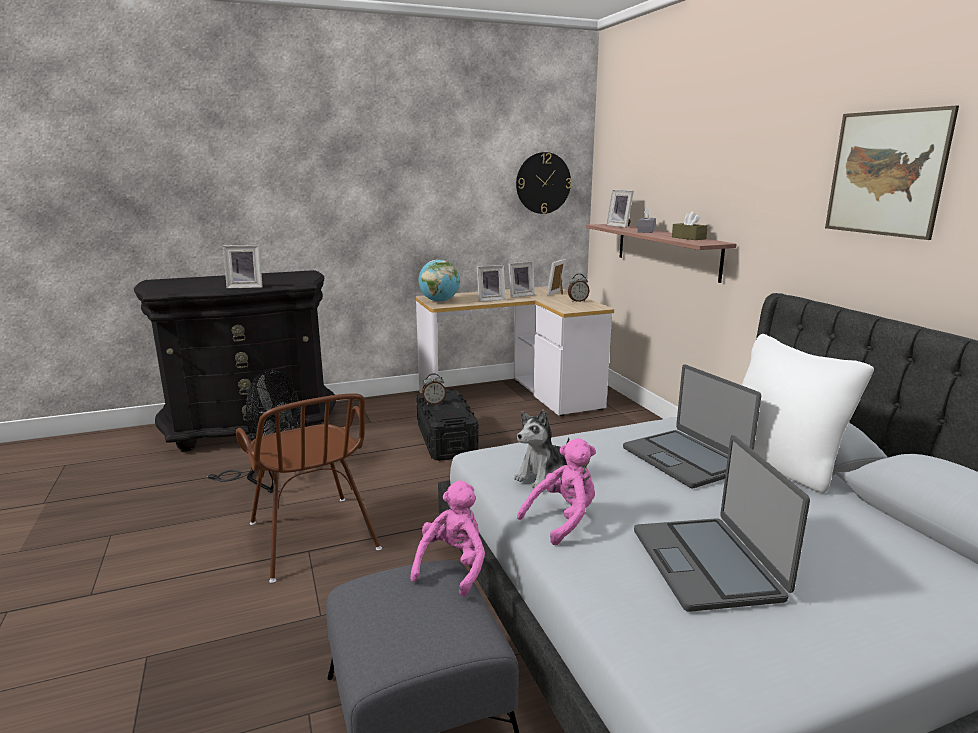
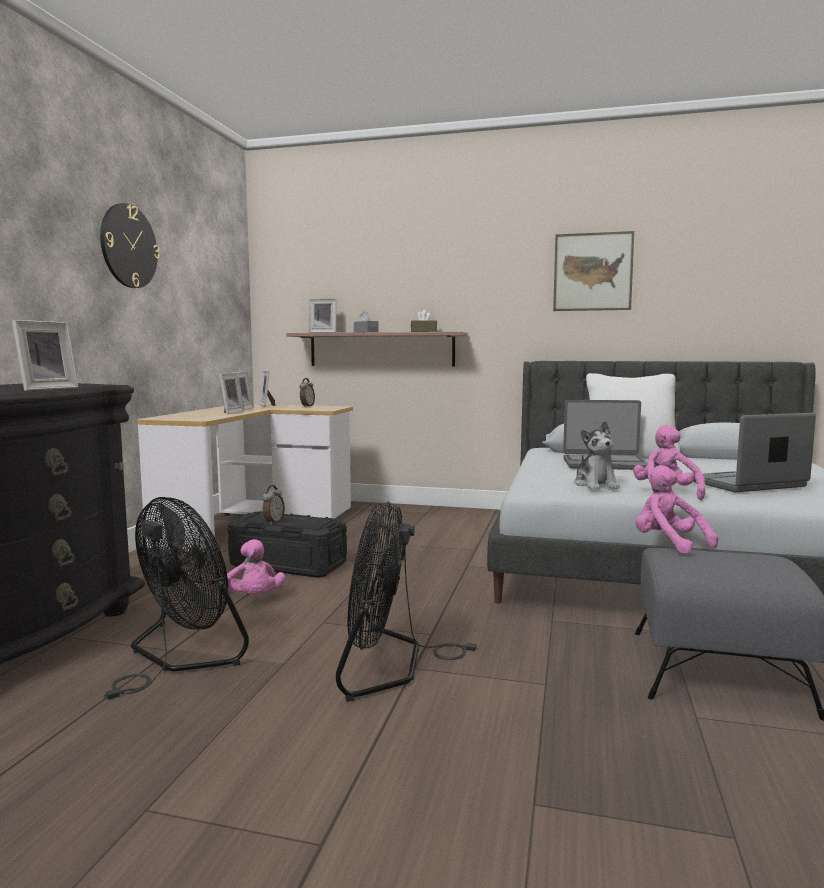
camera: 55 degrees left, 10 degrees down
(314, 539) = (393, 660): brown chair -> black fan
(372, 456) = (255, 598): none -> pink plush toy
(439, 301) = (186, 418): globe -> none
(543, 183) = (222, 292): wall clock -> wall clock (129, 246)
(707, 564) = (747, 484): laptop -> laptop turned 135 degrees clockwise

